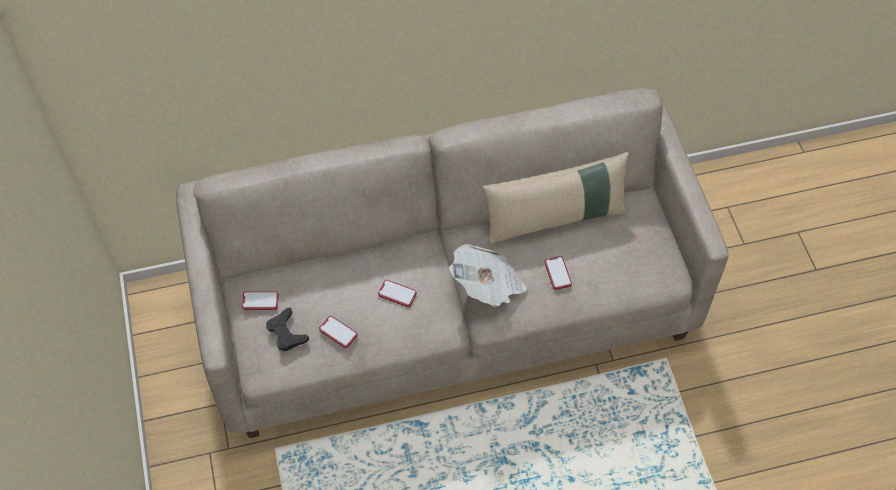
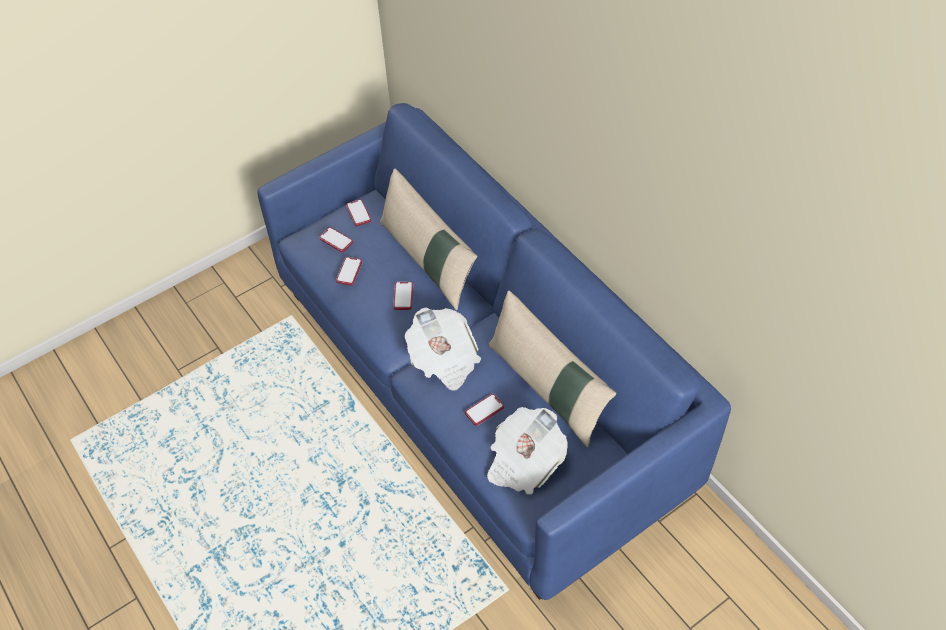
camera: 70 degrees right, 5 degrees down
(286, 333) = (336, 240): black game controller -> phone
(359, 260) = (428, 260): none -> beige pillow
(448, 307) = (477, 385): beige sofa -> blue sofa
(621, 263) = (524, 461): none -> newspaper

